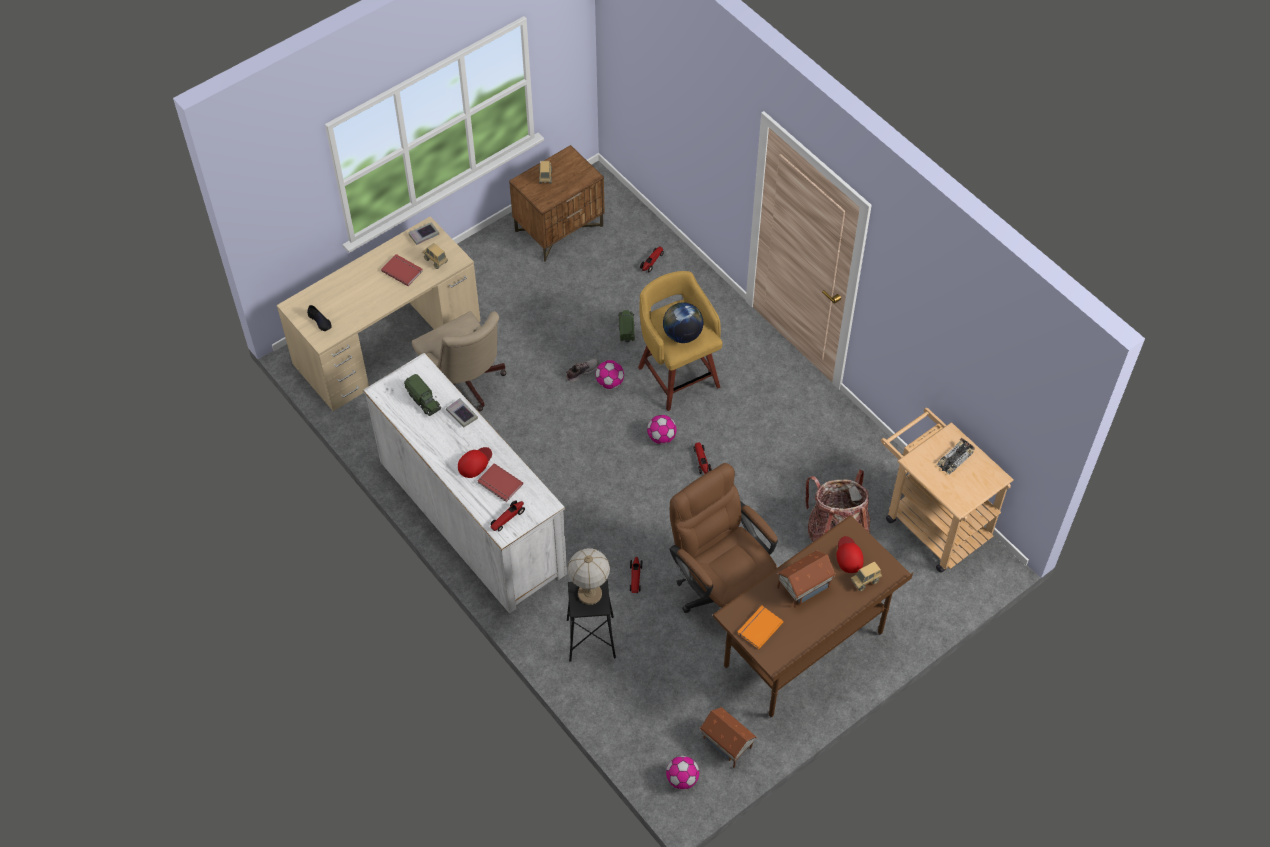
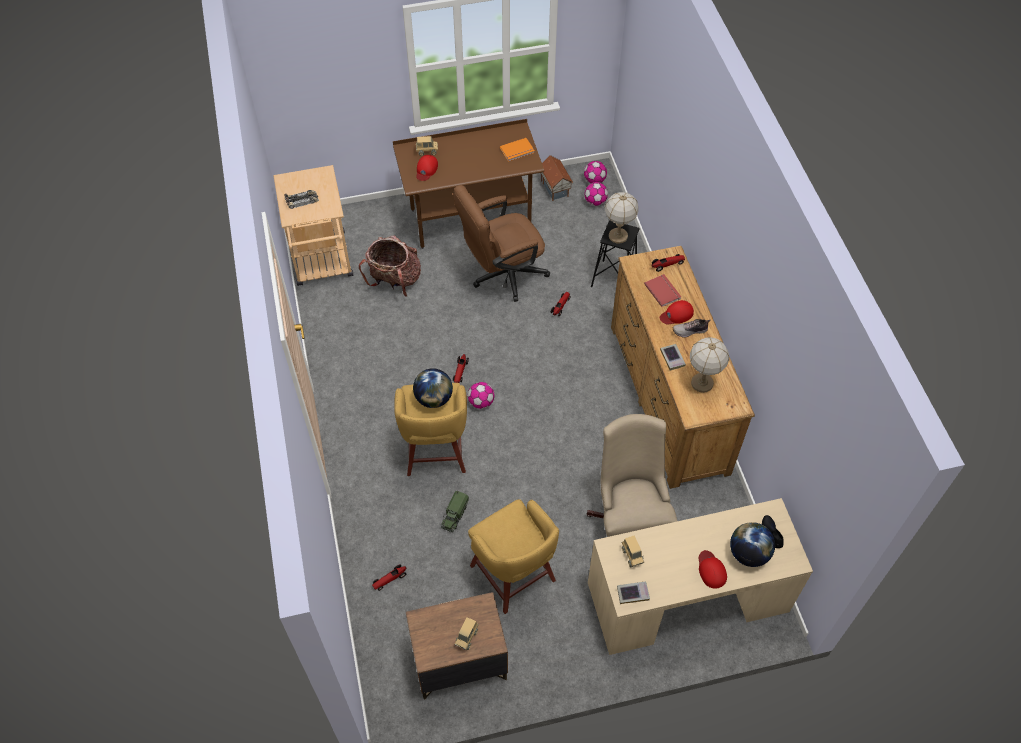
camera: 155 degrees left, 0 degrees up
(336, 298) = (748, 553): none -> globe
(364, 274) = (711, 570): none -> red cap
(402, 270) = (670, 558): red book -> none
(423, 400) = (701, 383): toy truck -> table lamp
(471, 517) = (668, 398): white dresser -> brown dresser
(547, 302) = (514, 576): none -> yellow stool
(581, 372) = (517, 489): shoe -> shoe (690, 331)
(610, 382) = (498, 468): football -> football (595, 202)
(722, 589) = (502, 275): brown office chair -> brown office chair turned 75 degrees clockwise
(803, 587) = (471, 163): toy house -> none

